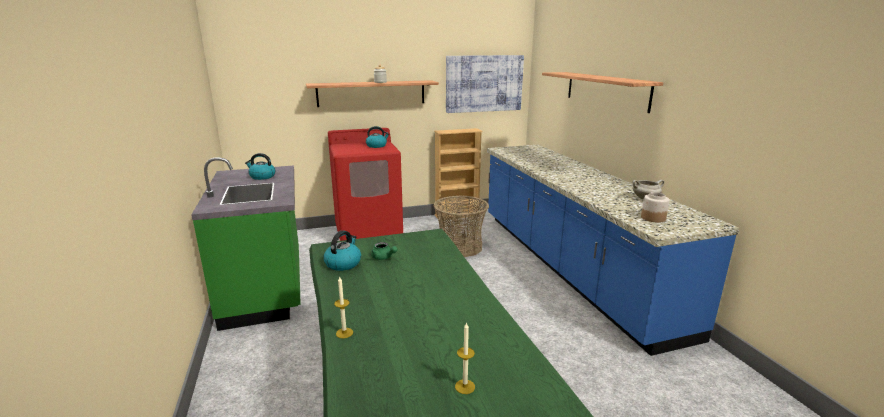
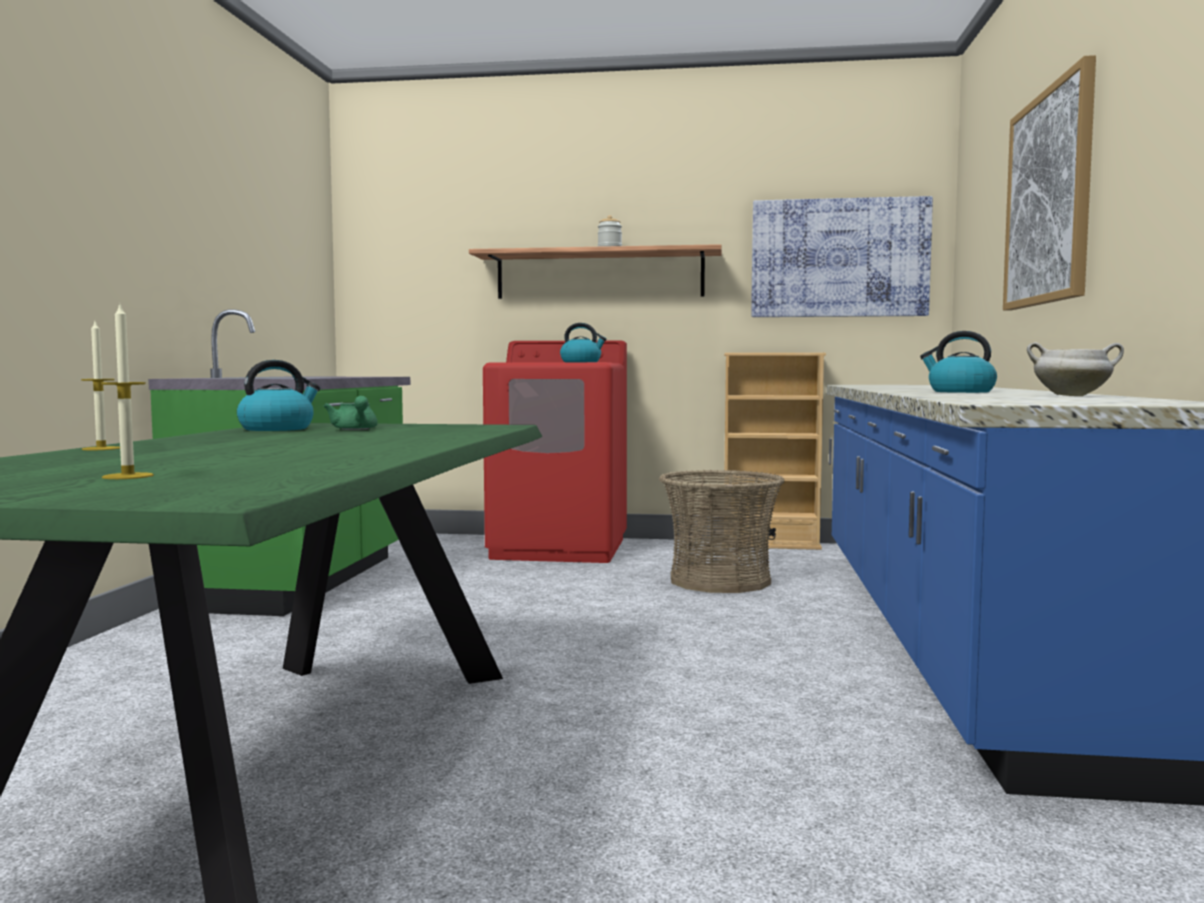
camera: 25 degrees right, 15 degrees down
(262, 177) = (333, 376): kettle -> kettle (960, 392)
(605, 90) = (1049, 198): shelf -> picture
(652, 218) = (1024, 400): jar -> none

